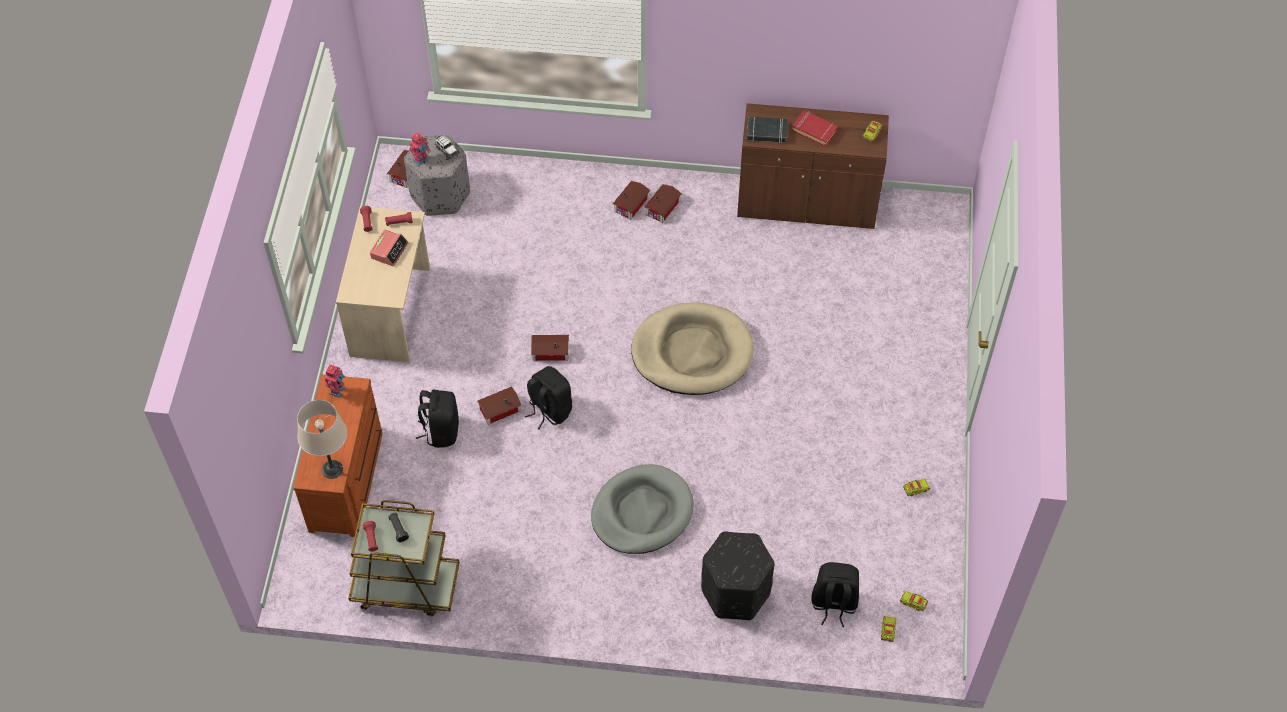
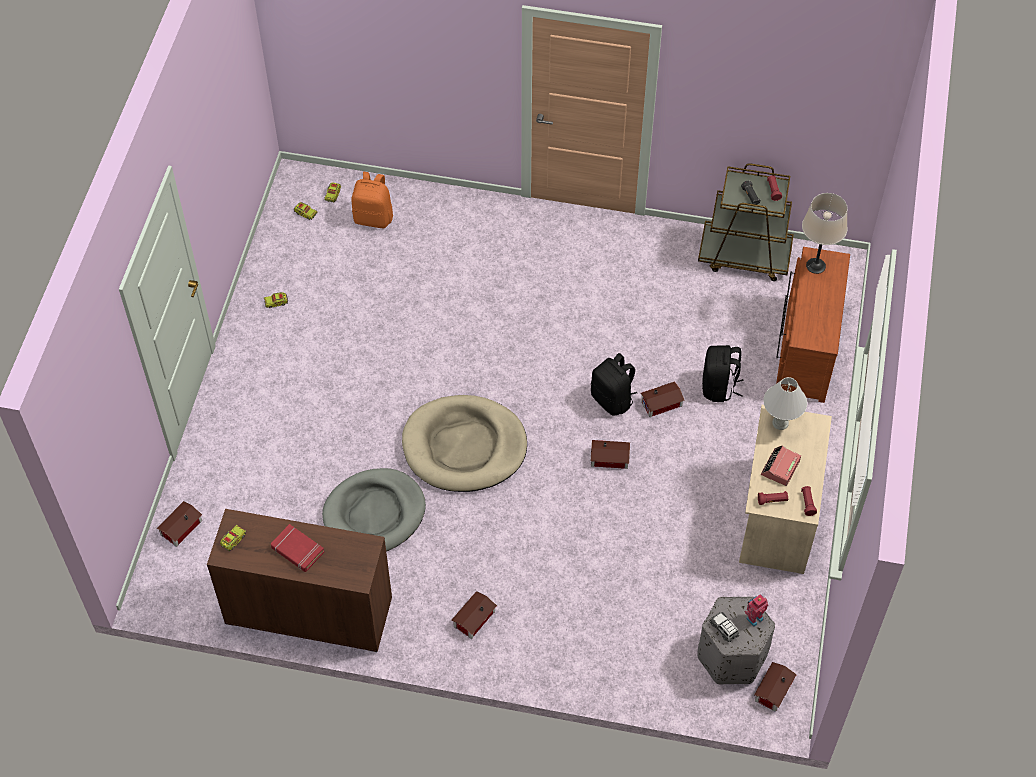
camera: 175 degrees left, 0 degrees up
(338, 391) = (818, 335): toy robot -> none
(386, 291) = (780, 423): none -> white table lamp
(632, 204) = (508, 626): toy house -> toy house (180, 528)
(642, 512) = (531, 301): grey dog bed -> grey dog bed (374, 514)
(735, 592) = (457, 232): black ottoman -> none
(766, 132) = (353, 551): black book -> none
(833, 603) = (373, 217): black backpack -> orange backpack

